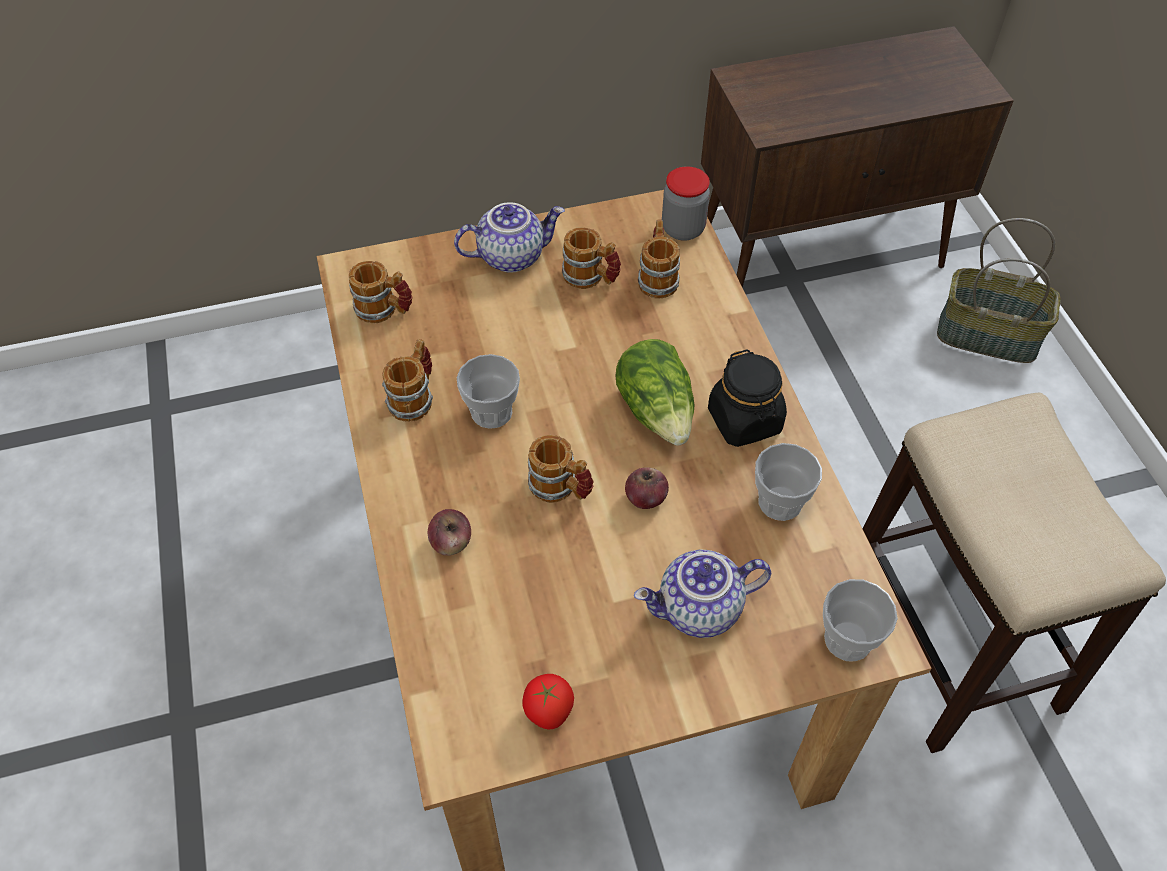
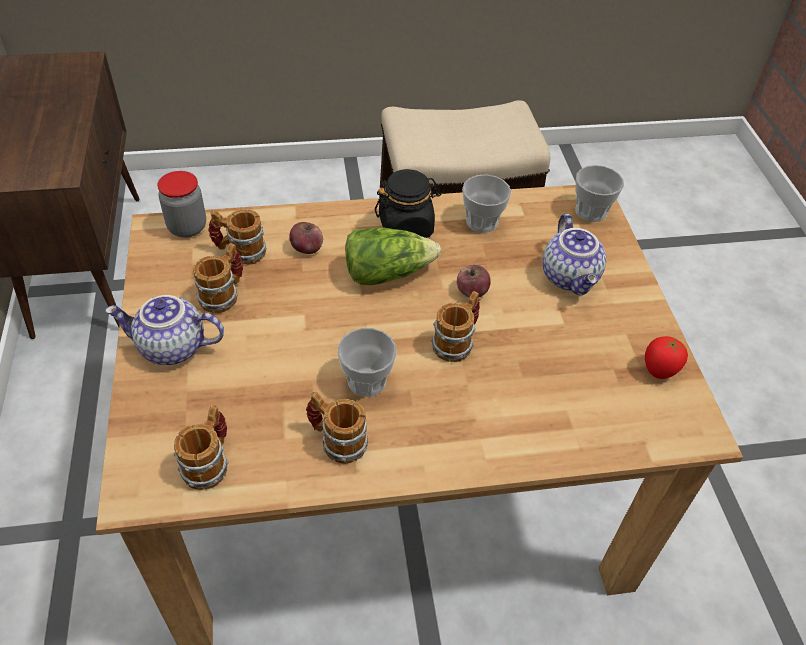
camera: 85 degrees left, 5 degrees down
(451, 542) = (506, 422): apple -> apple (307, 248)
(511, 255) = (171, 348): teapot -> teapot turned 75 degrees counterclockwise
(988, 335) = (213, 194): basket -> none

